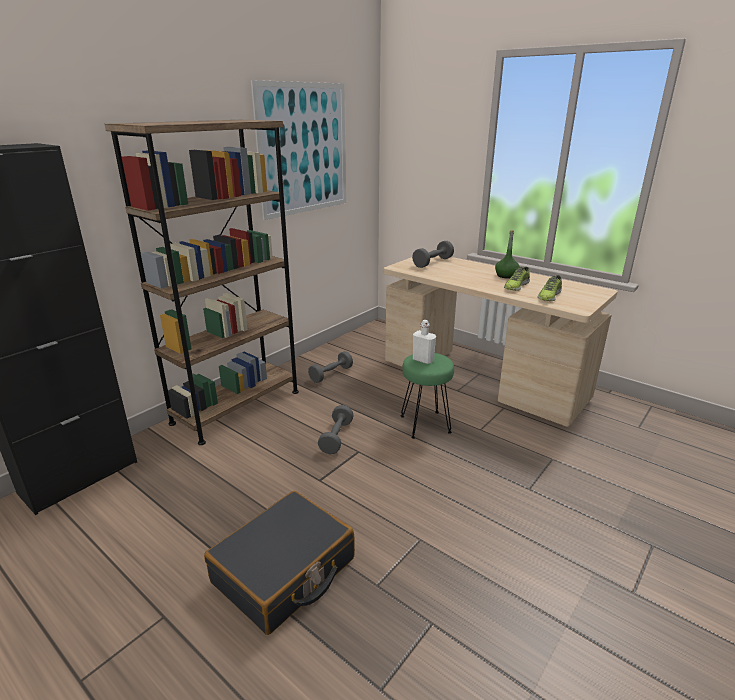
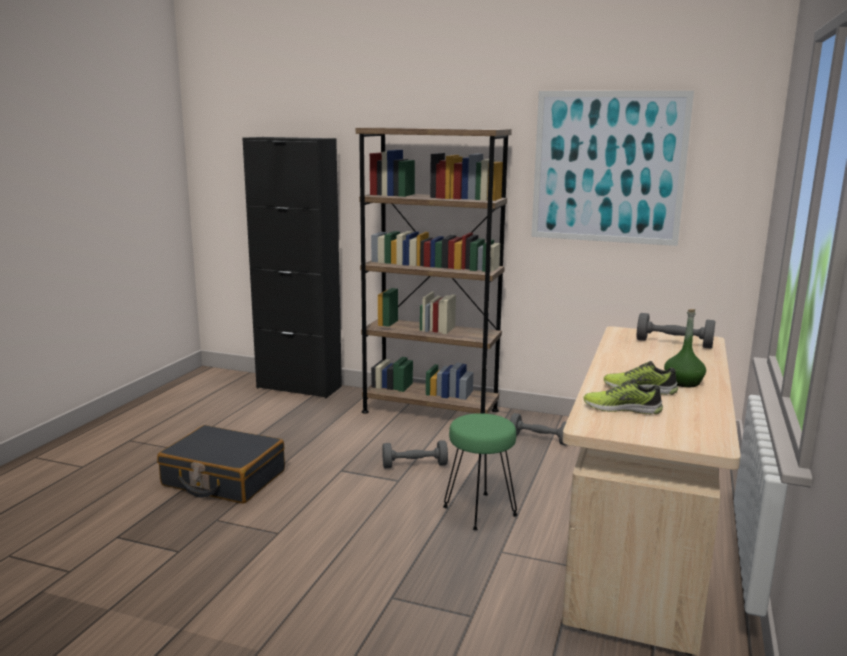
camera: 70 degrees right, 10 degrees down
(423, 360) = (482, 420): white bottle -> none

